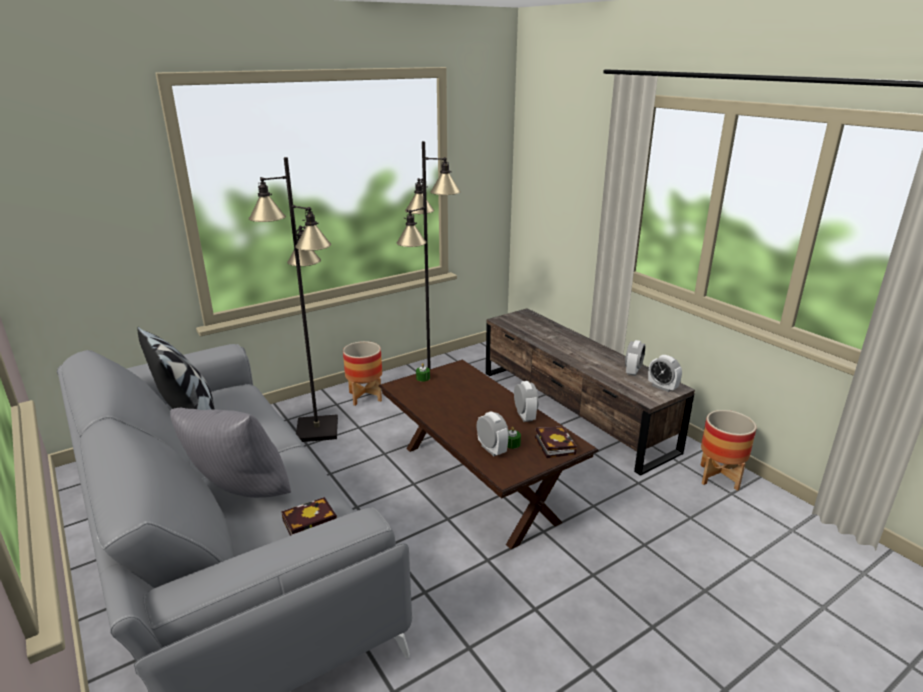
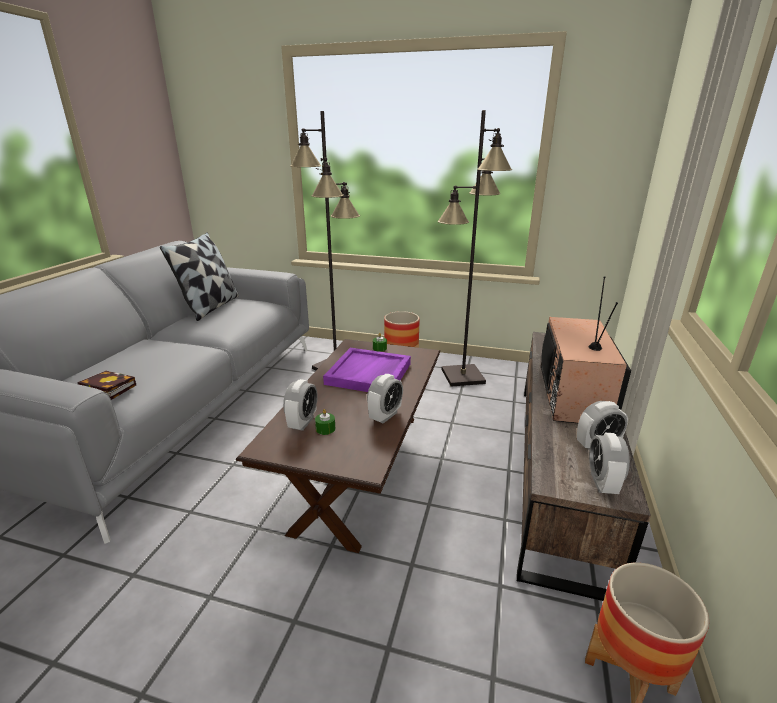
camera: 50 degrees right, 0 degrees up
(239, 496) = (129, 355): grey pillow -> none
(458, 398) = (369, 374): none -> purple tray
(553, 444) = (352, 453): book -> none
(581, 350) = (575, 396): none -> television

